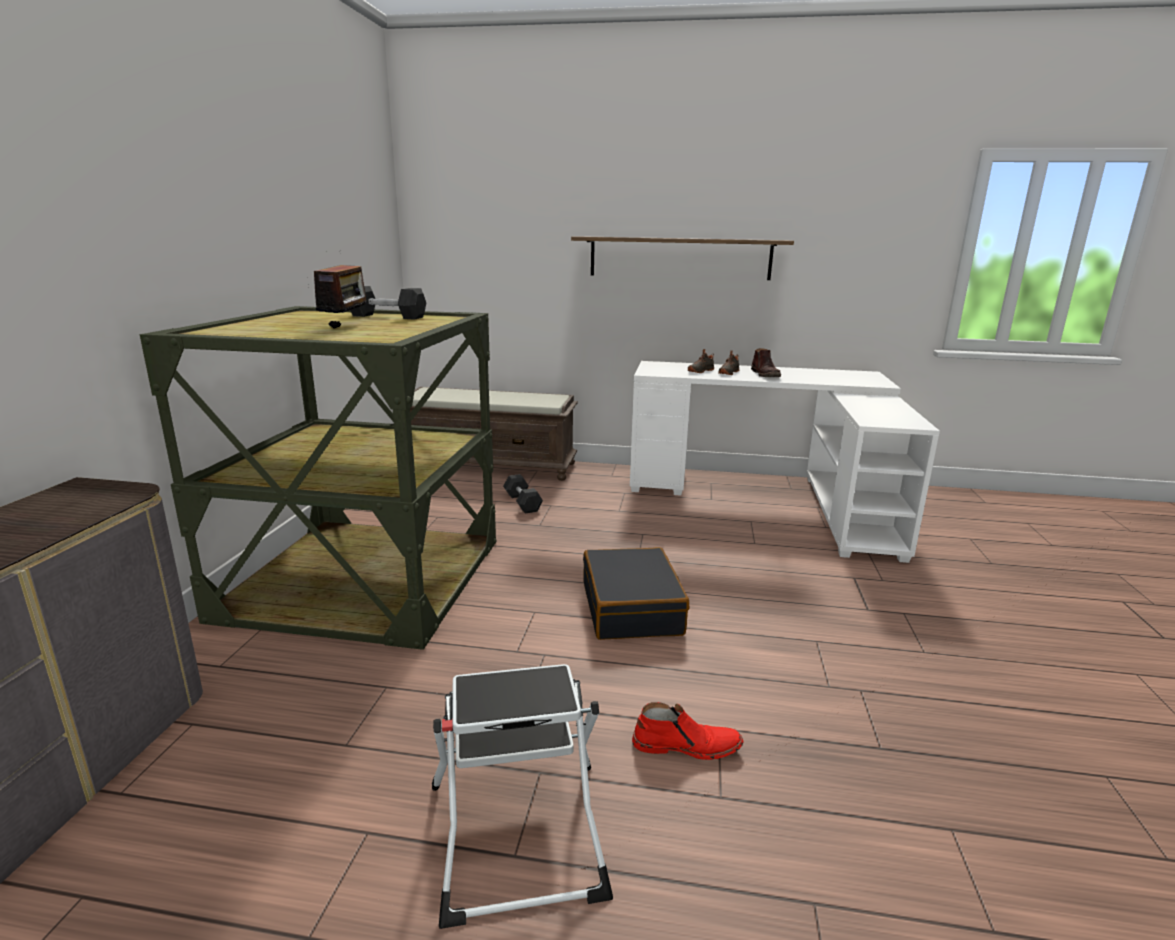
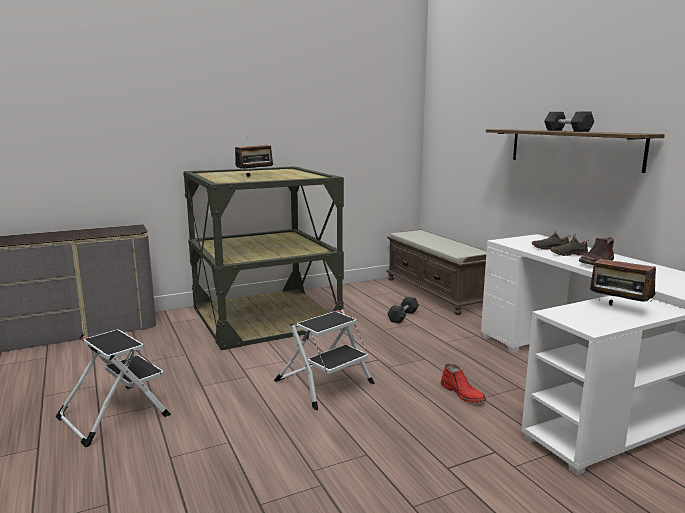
camera: 55 degrees right, 5 degrees down
(387, 316) = (299, 174): grey dumbbell -> grey dumbbell (567, 131)
(632, 608) = (323, 383): black suitcase -> step ladder
(686, 745) = (204, 436): red boot -> red boot (463, 394)
(876, 407) = (618, 309): none -> radio

